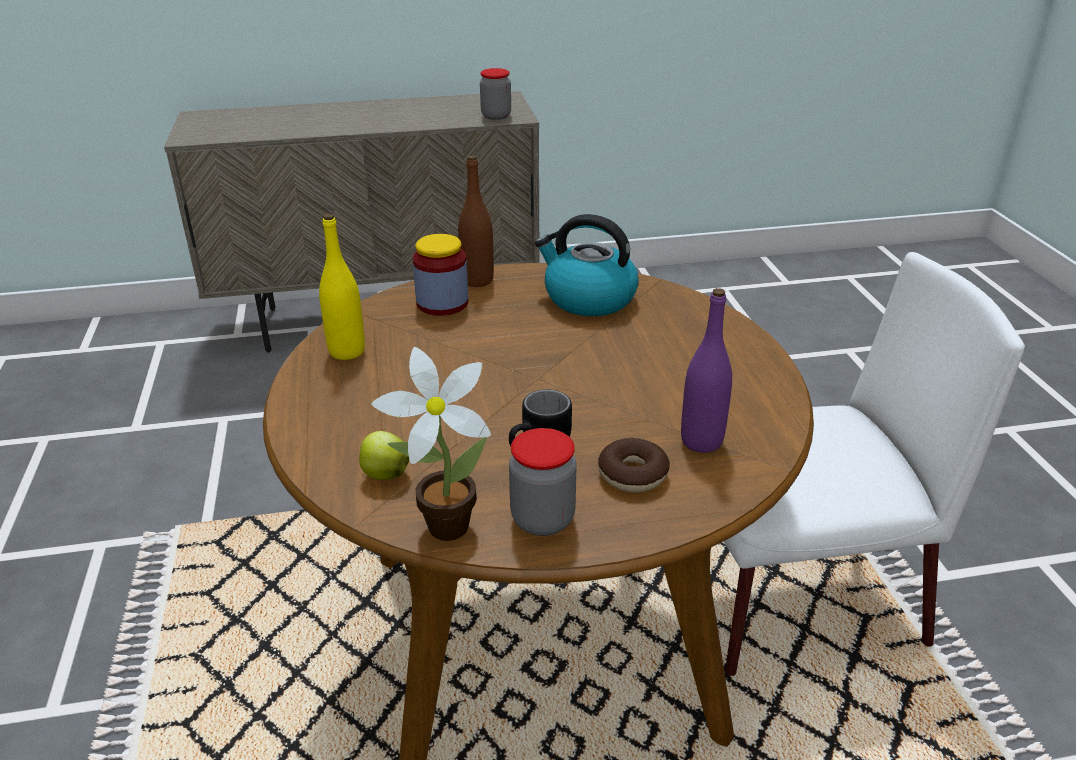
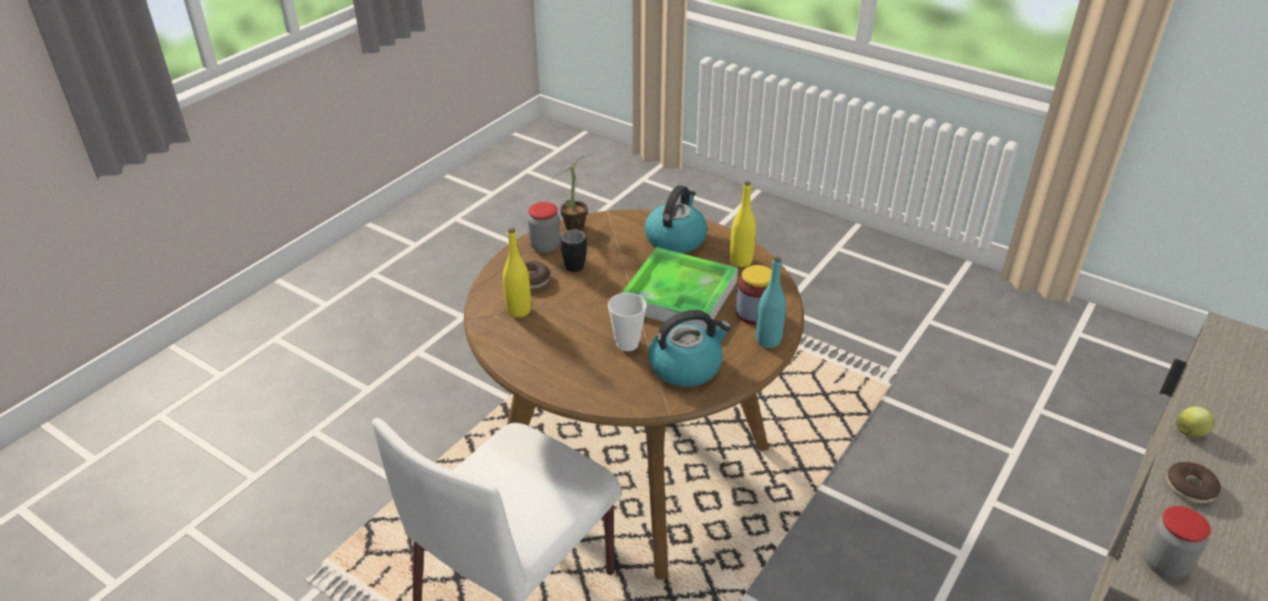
camera: 135 degrees right, 5 degrees up
(357, 418) = (675, 239): none -> kettle
(384, 474) = (626, 228): apple -> apple (1190, 432)
(413, 121) = (1190, 488): none -> donut
(477, 280) = (768, 341): brown bottle -> turquoise bottle
(481, 355) = (679, 295): none -> tray
(616, 341) = (627, 344): none -> cup
(701, 441) = (519, 310): purple bottle -> yellow bottle

